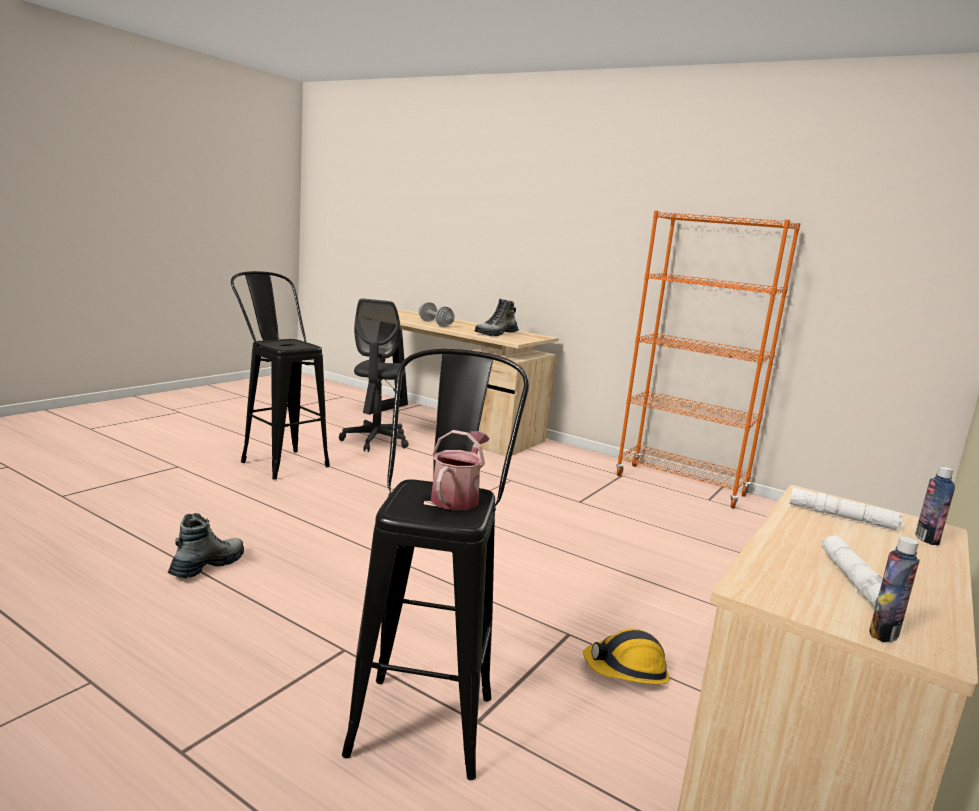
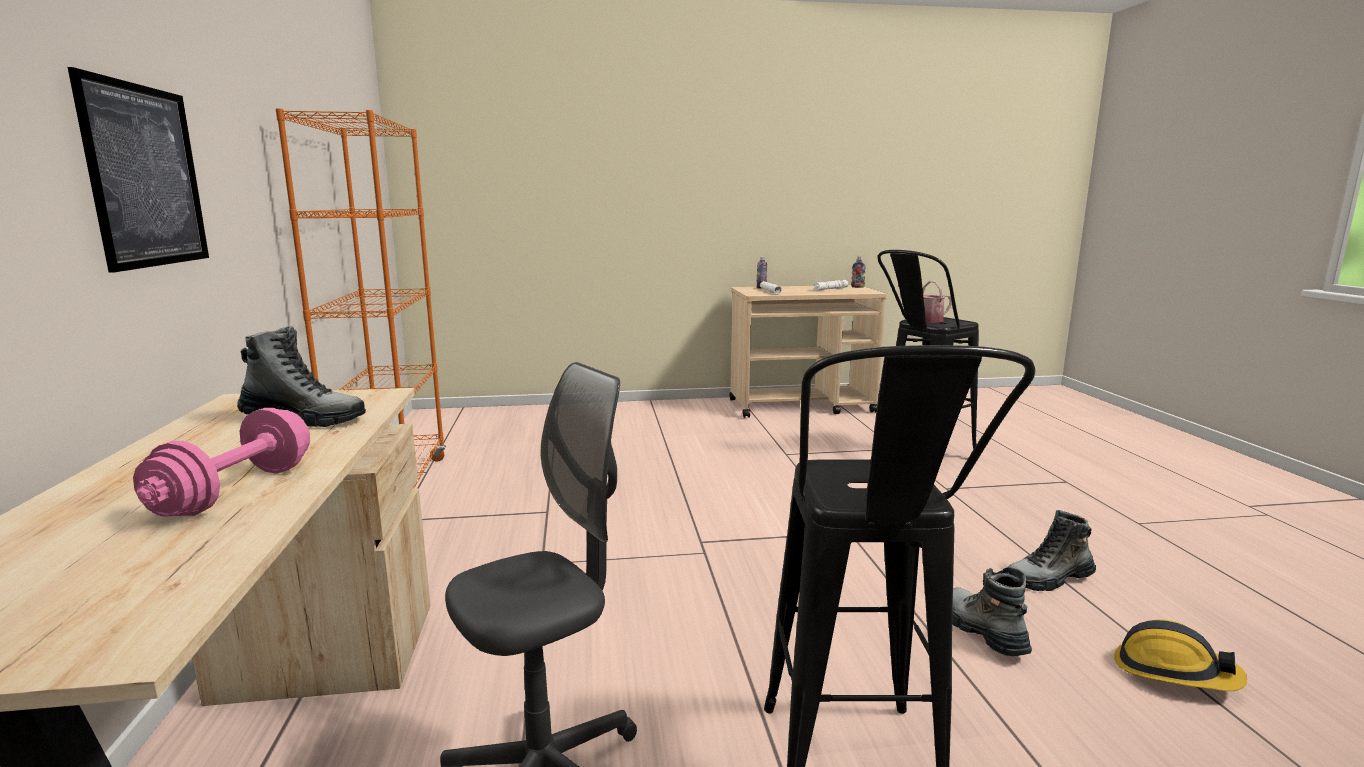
camera: 130 degrees left, 0 degrees up
(248, 517) = (983, 632): none -> boot
(435, 324) = (236, 491): grey dumbbell -> pink dumbbell
(560, 246) = (146, 176): none -> picture
(626, 671) = (785, 437): hard hat -> hard hat (1173, 673)

